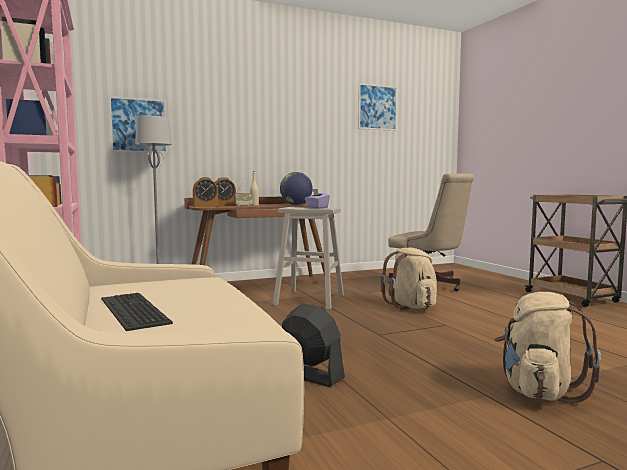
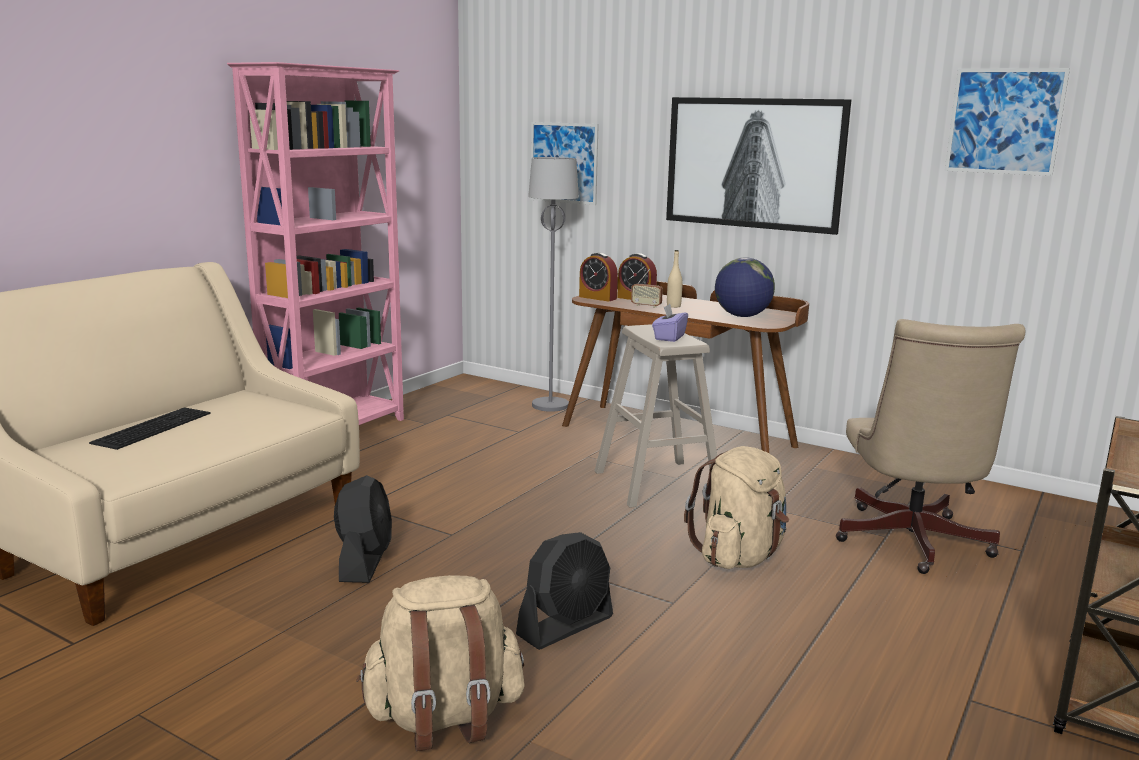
camera: 55 degrees right, 10 degrees up
(269, 125) = (753, 163): none -> picture
(452, 346) = (566, 626): none -> black fan

